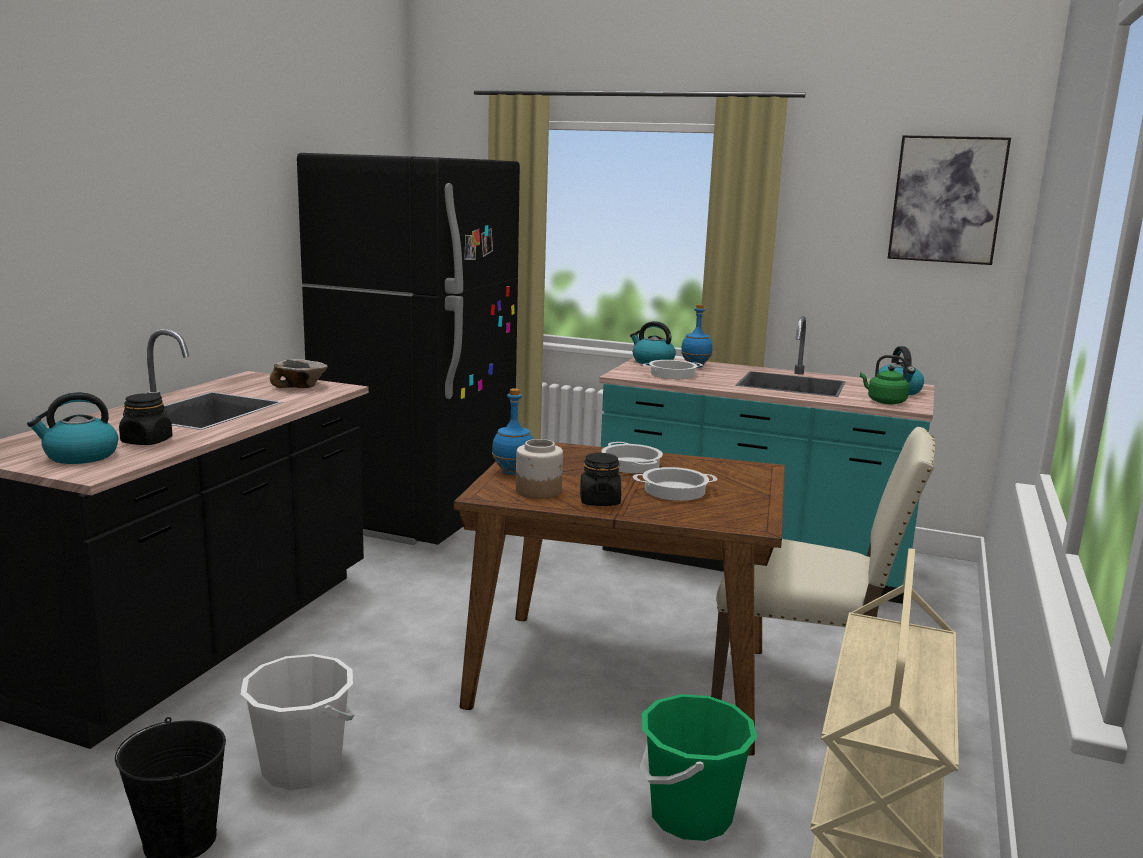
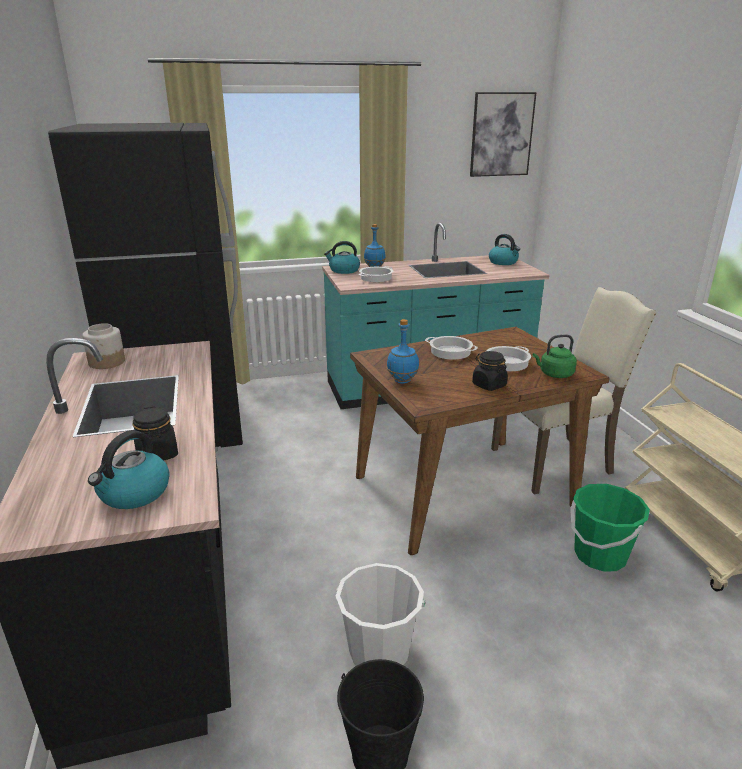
camera: 35 degrees left, 10 degrees up
(301, 386) = (157, 355): bowl -> none
(539, 491) = (445, 390): jar -> jar (107, 362)
(884, 401) = (513, 271): green kettle -> green kettle (554, 374)

